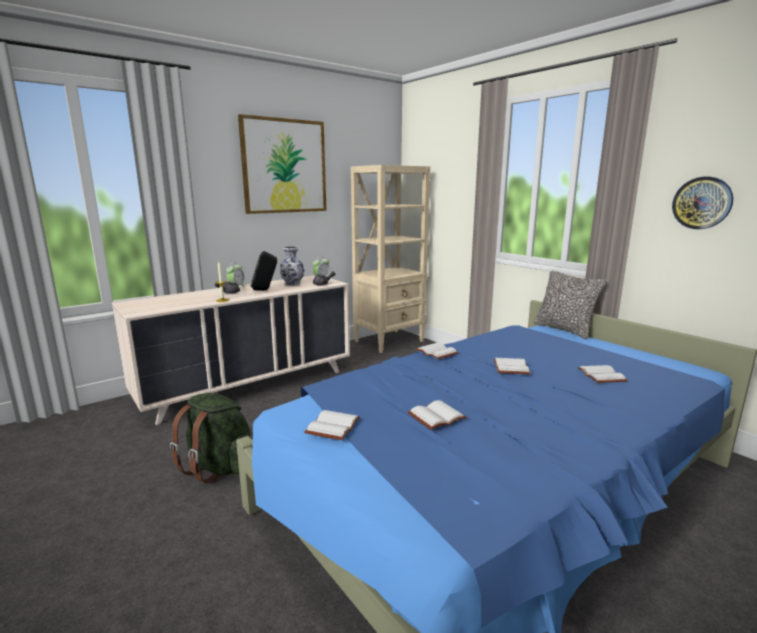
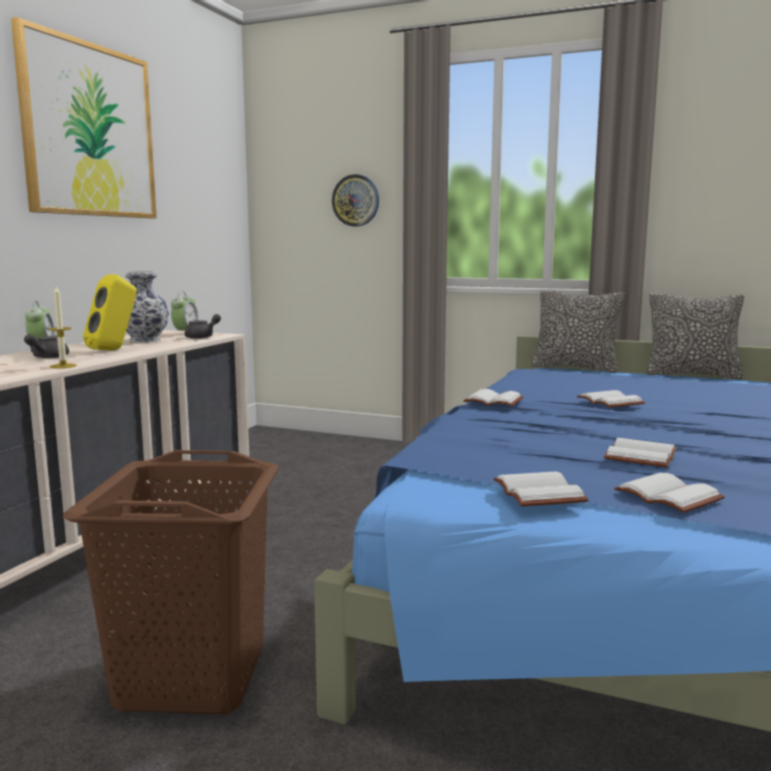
camera: 30 degrees left, 5 degrees down
(219, 467) = (190, 677): green backpack -> brown laundry basket
(265, 290) = (114, 350): black speaker -> yellow speaker
(389, 341) = (263, 442): beige bookcase -> none
(603, 375) = (707, 396): white book -> white book (671, 496)
(647, 351) = (691, 375): none -> pillow
(702, 203) = (720, 190): wall clock -> wall clock (356, 200)

